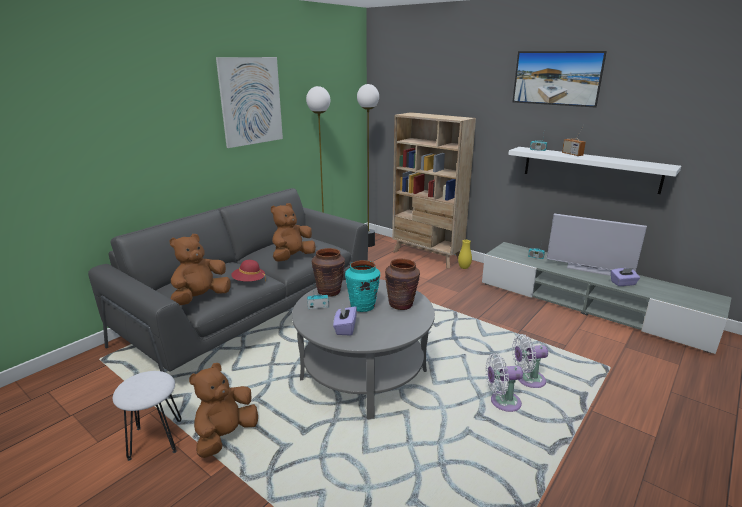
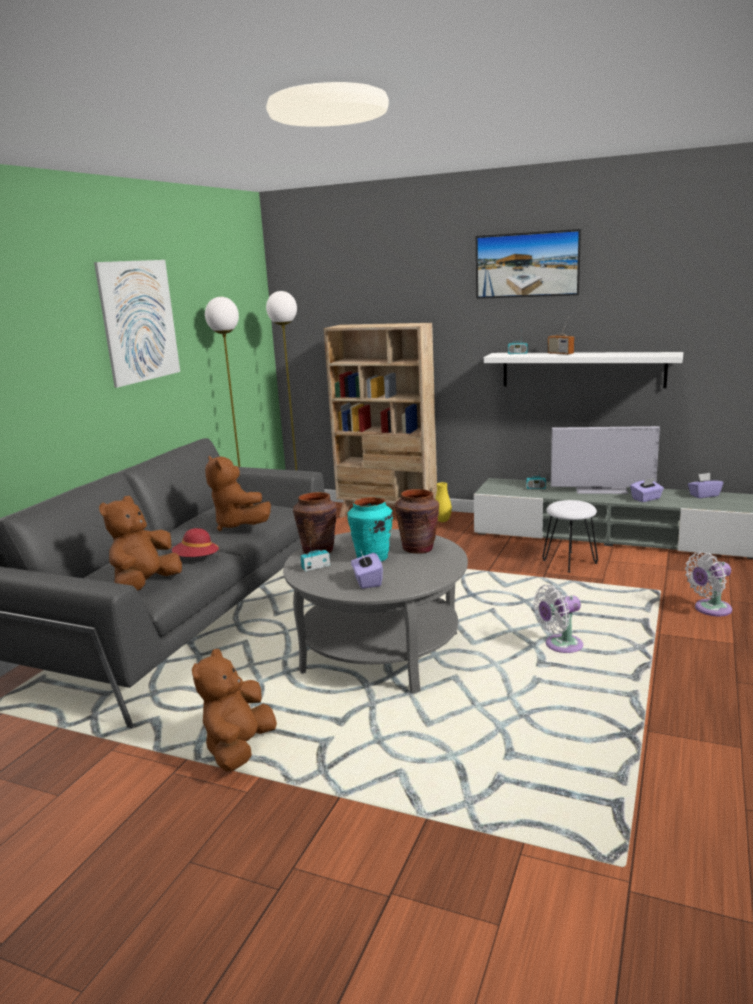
camera: 15 degrees left, 5 degrees down
(156, 439) = (144, 774): white stool -> white stool (570, 561)
(292, 257) = (238, 525): brown plush toy -> brown plush toy turned 60 degrees counterclockwise
(527, 380) = (577, 620): white fan -> white fan (709, 609)
(676, 289) = (704, 495): none -> purple tissue box

